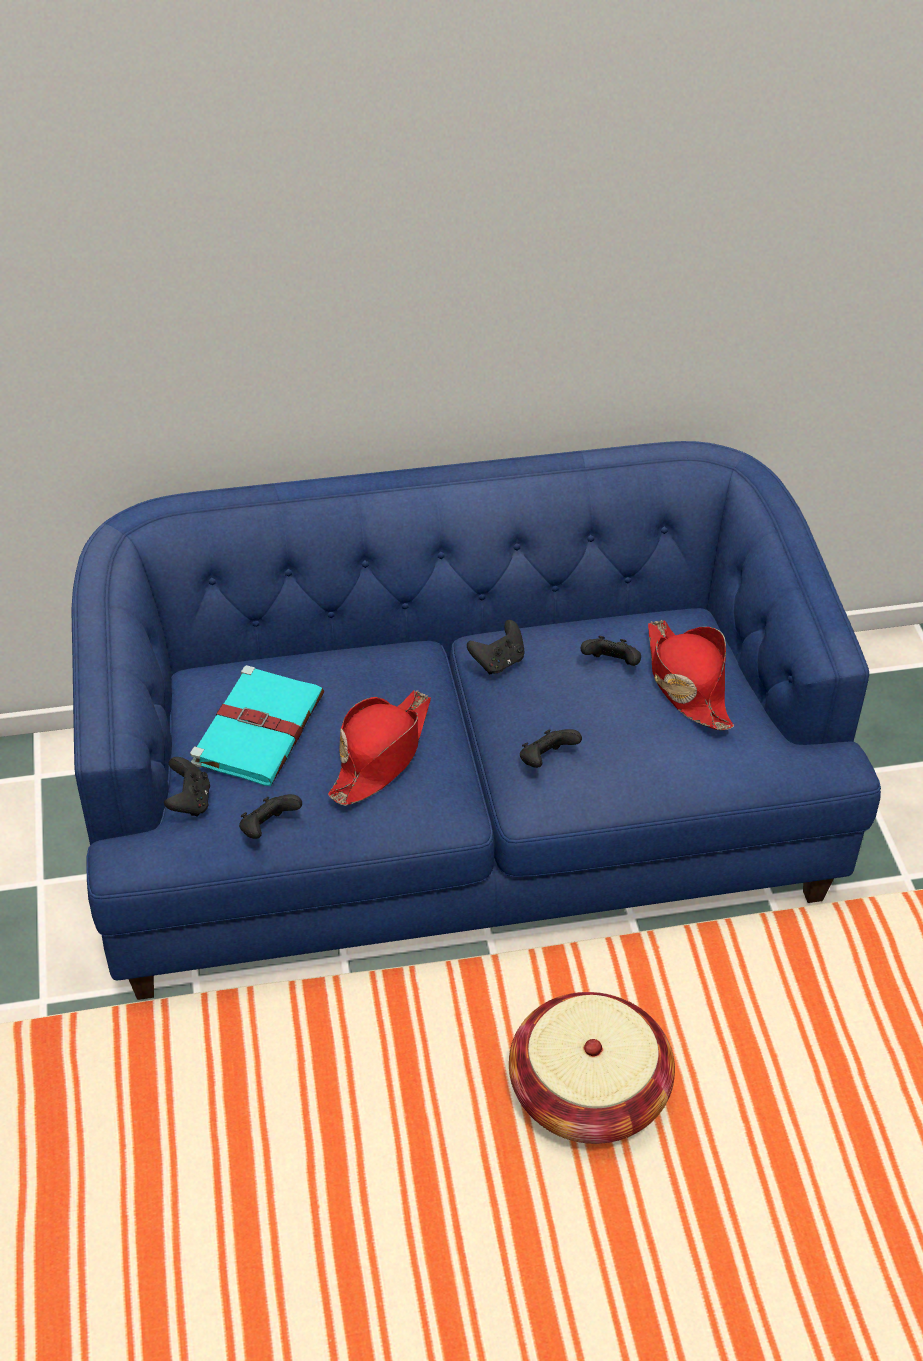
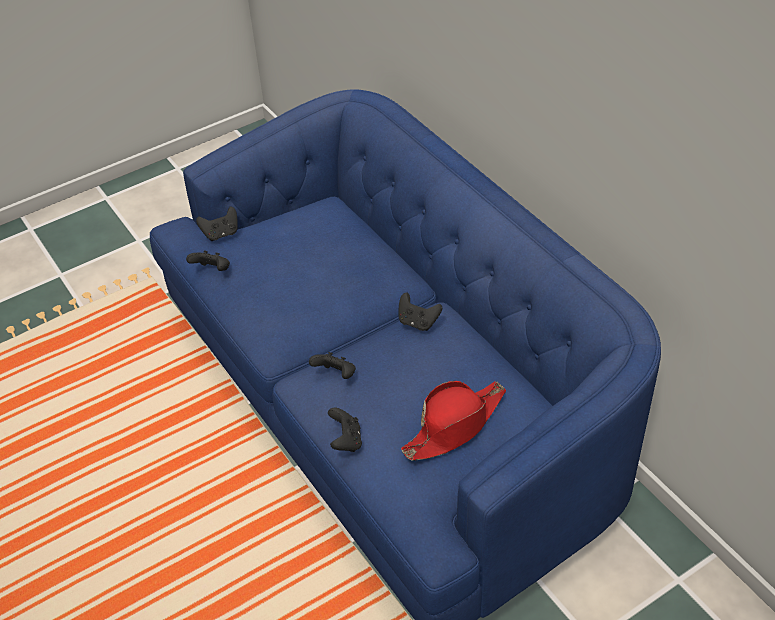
camera: 70 degrees right, 0 degrees up
(259, 728) = (291, 237): turquoise book -> none
(381, 754) = (297, 295): red hat -> none
(588, 1092) = (206, 556): basket -> none
(611, 665) = (447, 378): black game controller -> black game controller (346, 441)

